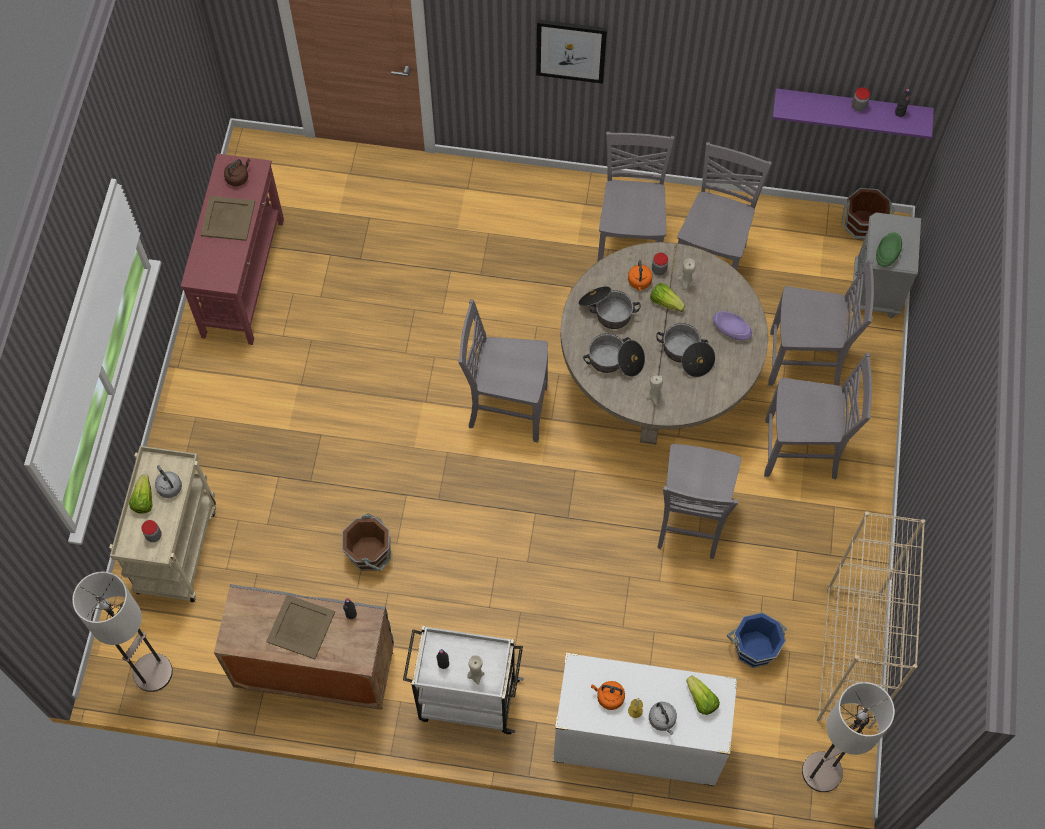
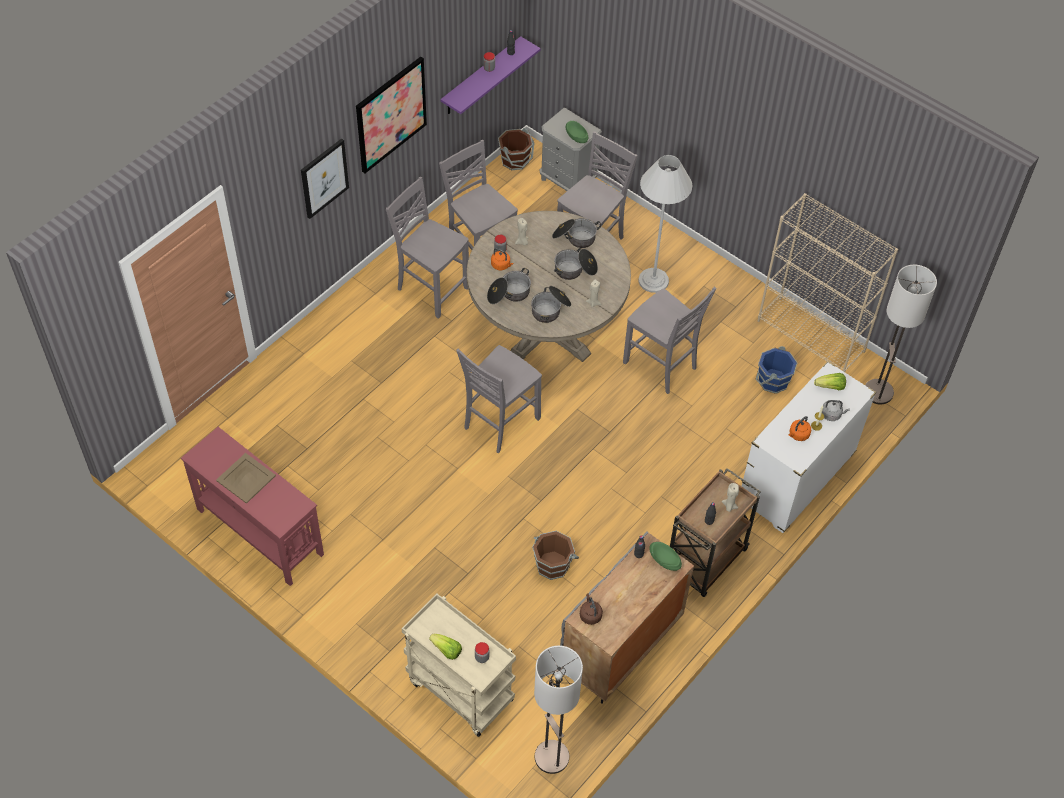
camera: 60 degrees left, 10 degrees down
(169, 486) = (447, 628): grey kettle -> none
(238, 177) = (215, 454): brown kettle -> brown kettle (590, 615)
(300, 627) = (628, 590): beige tray -> none
(359, 643) = (665, 560): none -> green bowl
(467, 699) = (705, 562): white cart -> brown cart
(665, 302) = (527, 259): lettuce -> none
(691, 53) = (391, 114): none -> picture
(731, 330) = (575, 237): purple bowl -> cooking pot
(802, 451) = (653, 280): grey chair -> white floor lamp

